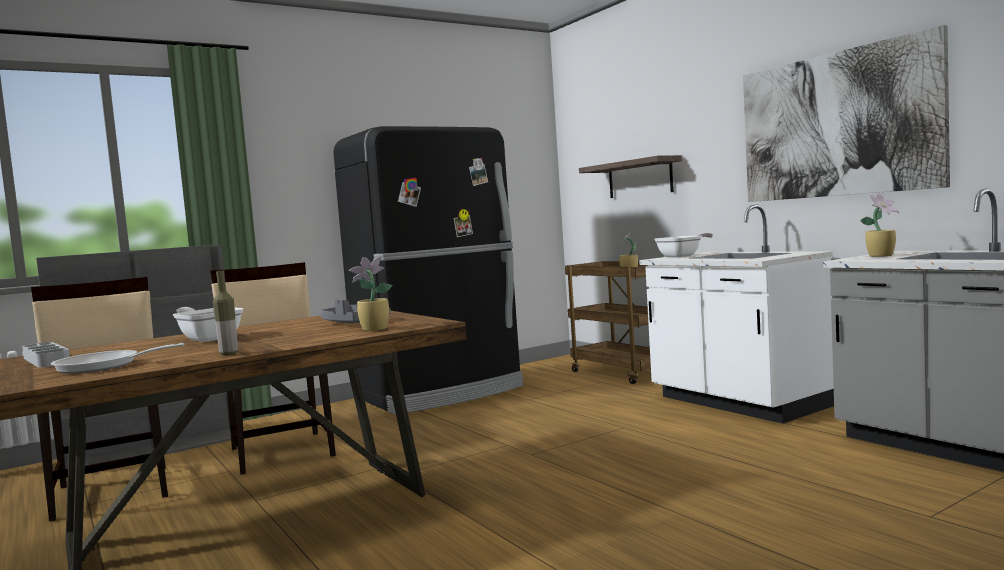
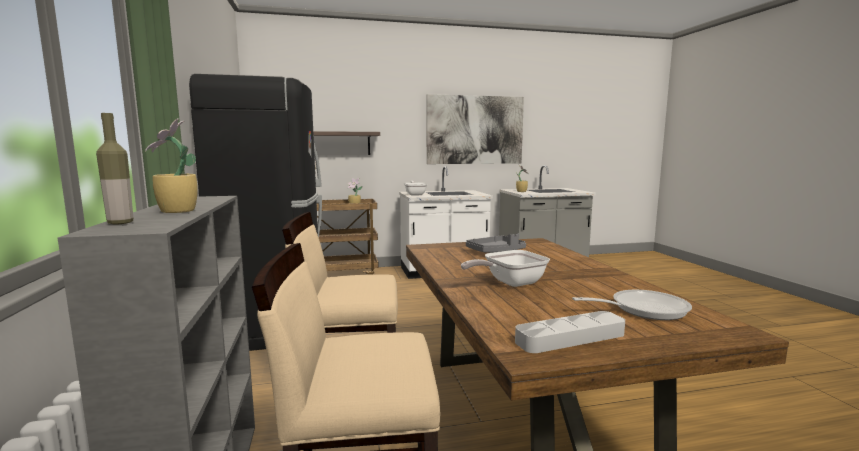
camera: 70 degrees left, 5 degrees up
(104, 366) = (642, 309): frying pan -> frying pan turned 120 degrees counterclockwise
(229, 354) = (616, 277): bottle -> bottle (120, 223)
(373, 329) = (543, 250): potted plant -> potted plant (177, 211)

